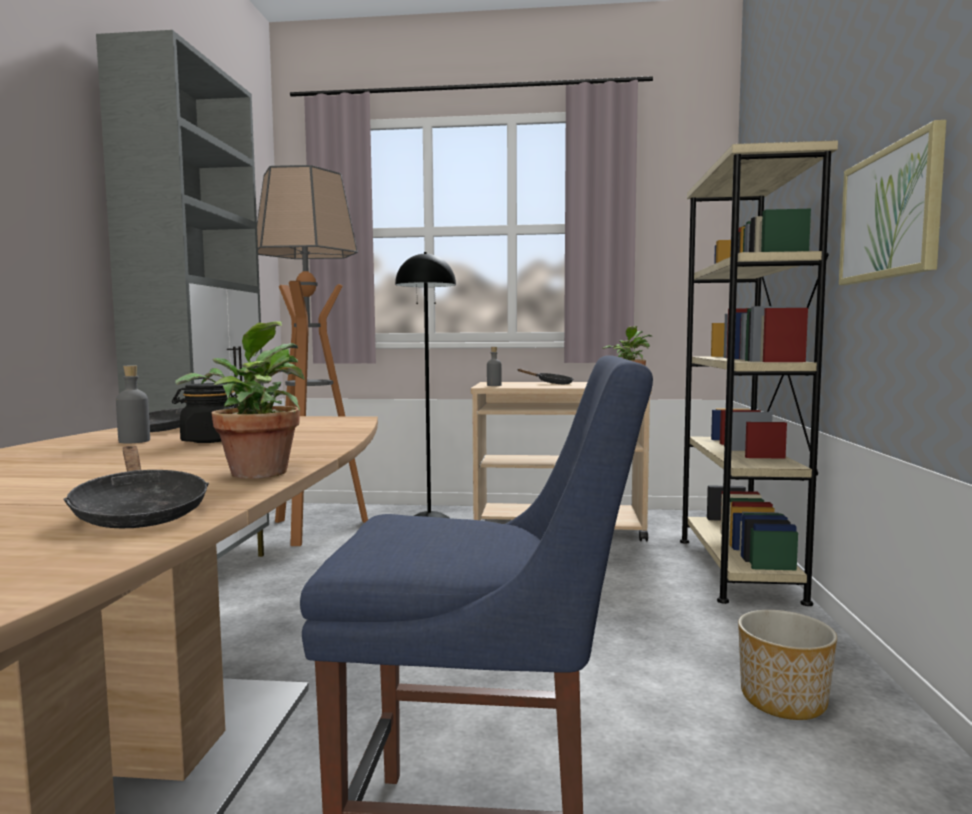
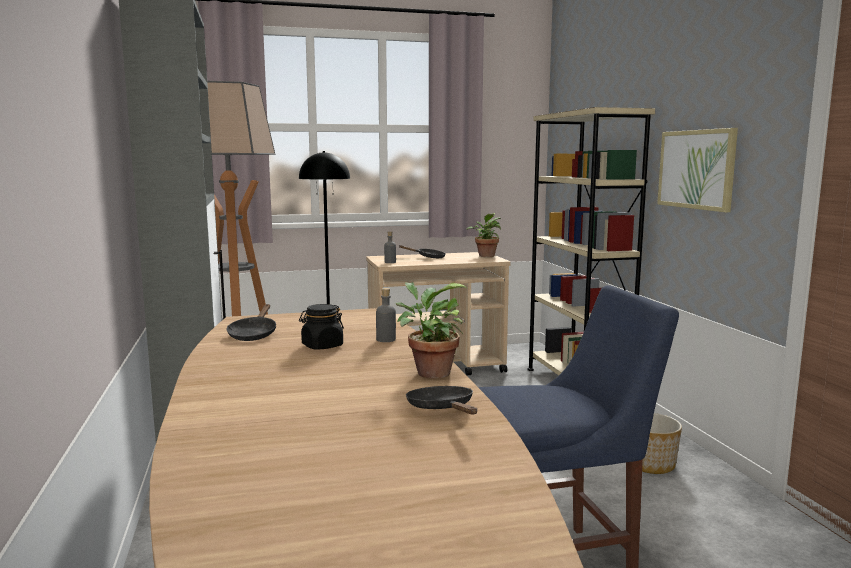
camera: 20 degrees left, 5 degrees up
(134, 441) = (268, 351): grey bottle -> grey bottle (386, 339)
(139, 512) = (442, 409): black frying pan -> black frying pan turned 150 degrees counterclockwise

